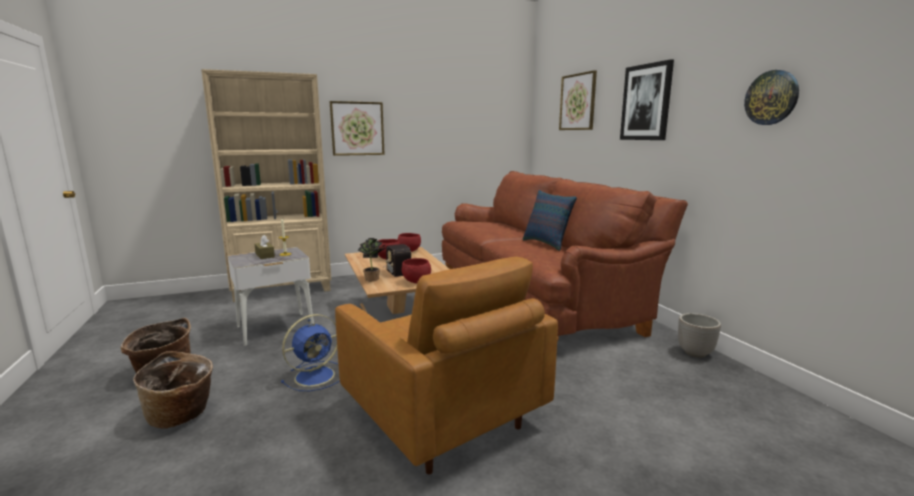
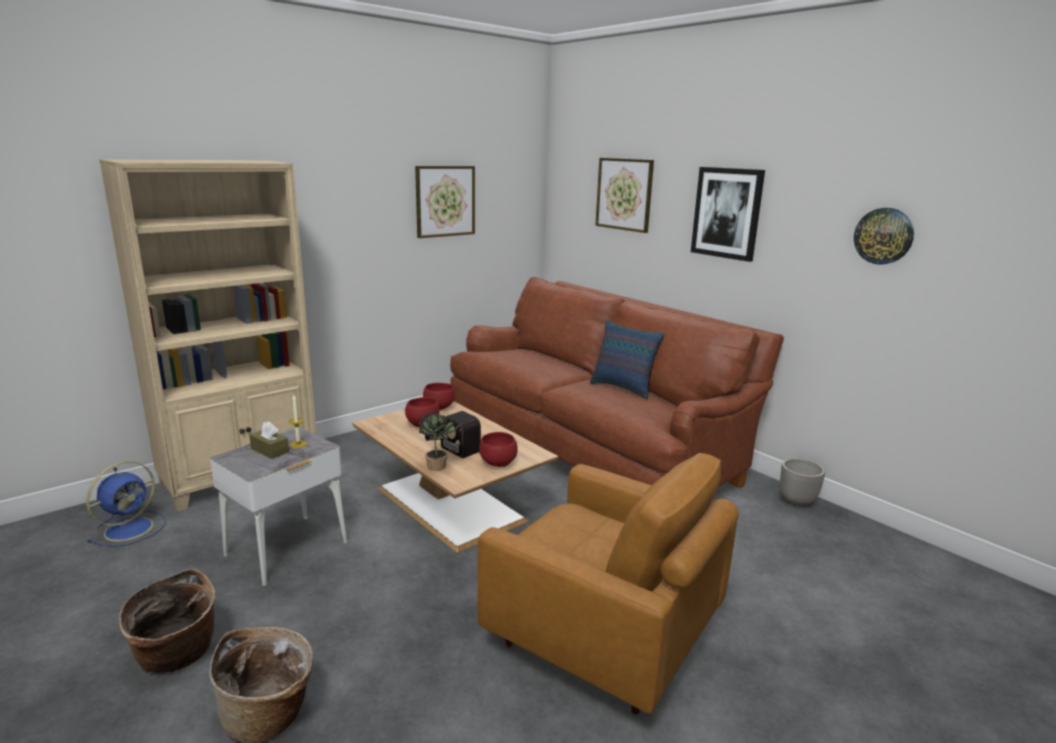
camera: 20 degrees left, 5 degrees up
(316, 375) = (408, 613): blue fan -> blue fan (131, 528)
(357, 128) = (329, 229): picture -> picture (445, 201)

